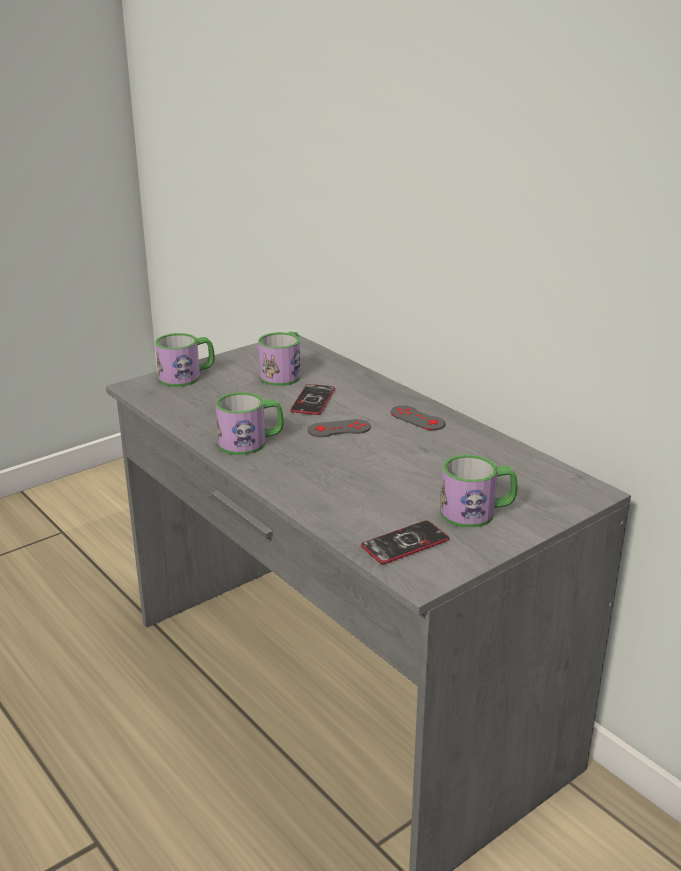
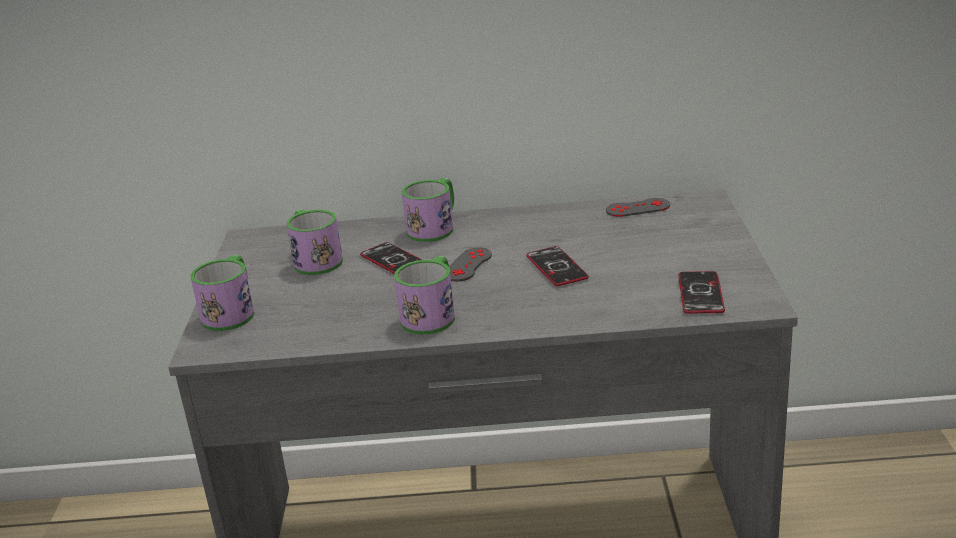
camera: 50 degrees left, 0 degrees up
(376, 465) = (556, 267): none -> phone
(417, 418) = (499, 226): grey game controller -> grey game controller (637, 208)
(477, 512) = (686, 250): mug -> mug (435, 227)

